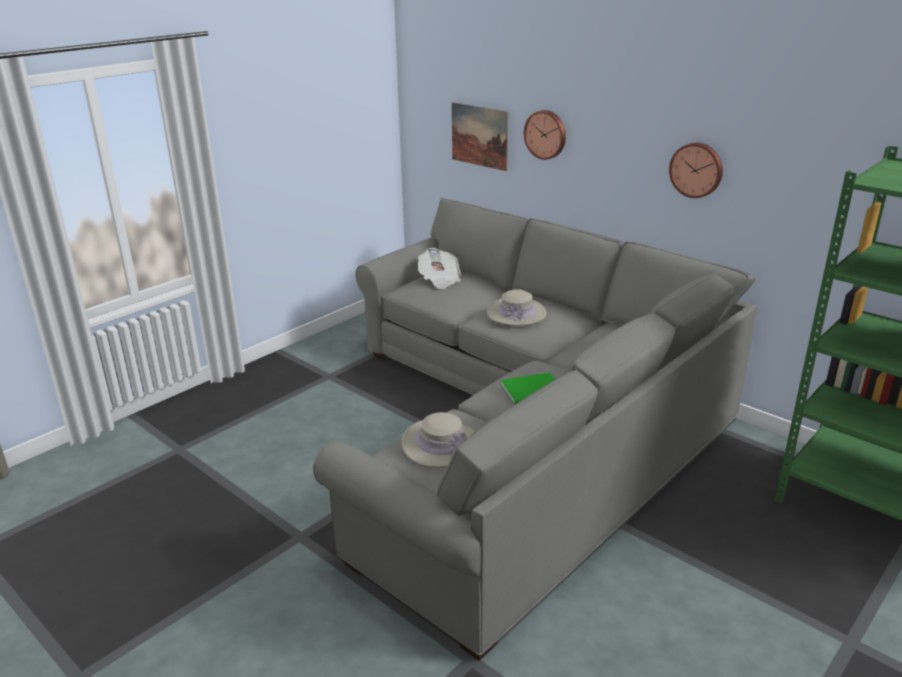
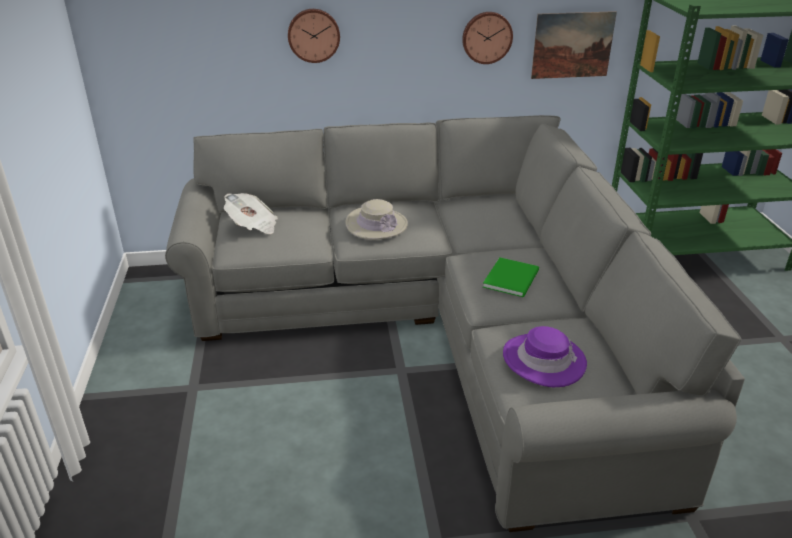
camera: 50 degrees left, 5 degrees up
(441, 444) = (543, 360): beige hat -> purple hat
(479, 136) = (219, 54): picture -> picture (572, 45)

